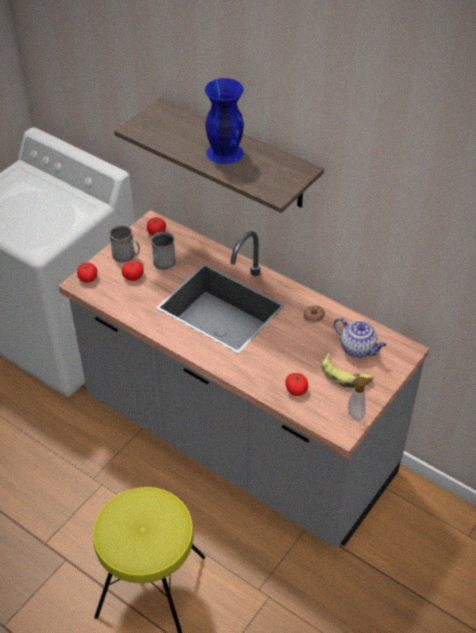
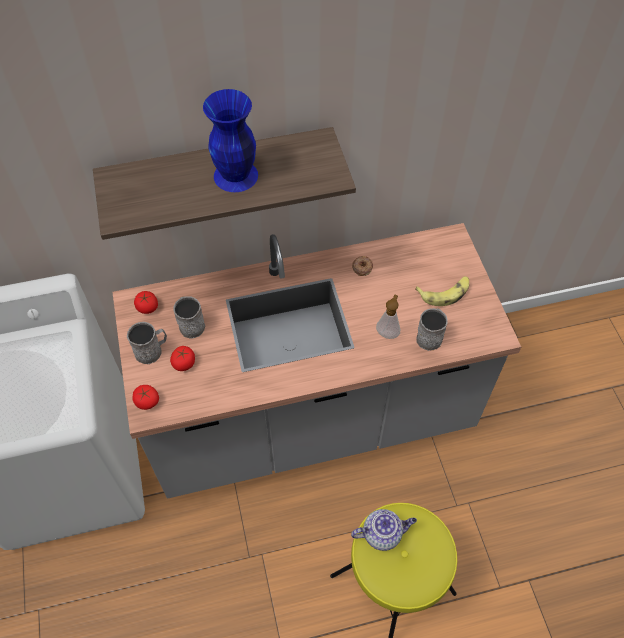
camera: 50 degrees left, 10 degrees up
(296, 389) = (430, 335): tomato -> grey mug
(357, 414) = (489, 314): soap dispenser -> soap dispenser (388, 332)
(358, 348) = (424, 265): teapot -> teapot (382, 533)

